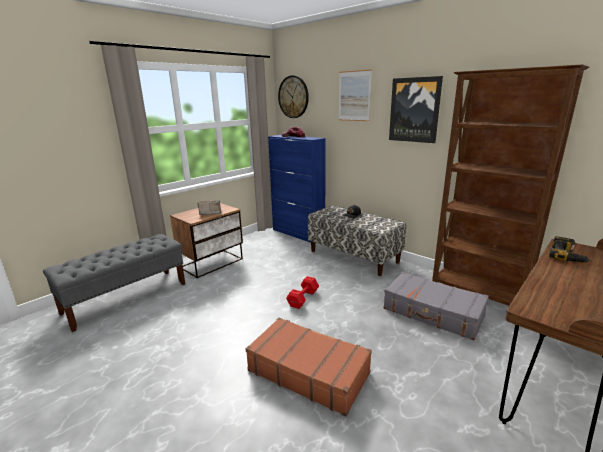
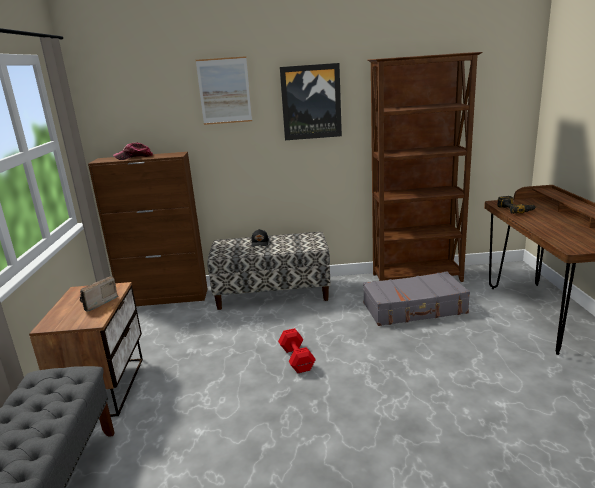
camera: 45 degrees left, 0 degrees up
(293, 97) = (112, 98): wall clock -> none
(298, 234) = (165, 298): blue cabinet -> brown cabinet
(308, 371) = (413, 413): brown suitcase -> none

